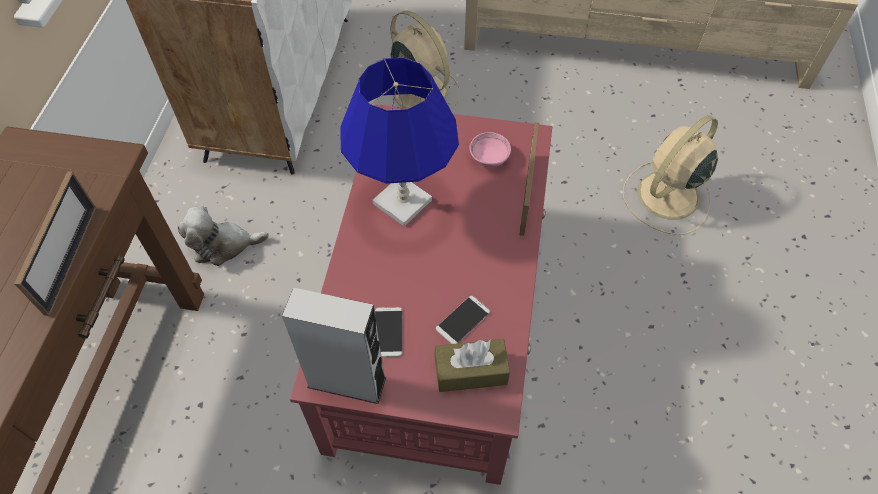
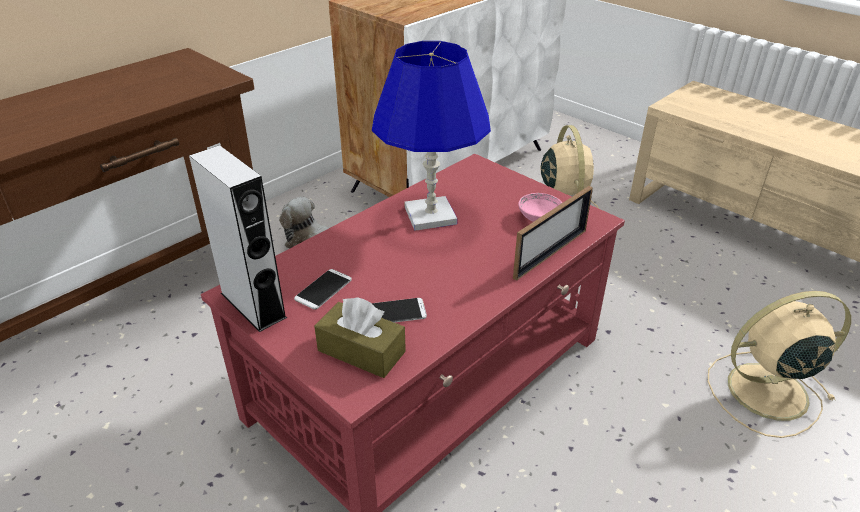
camera: 35 degrees right, 20 degrees down
(71, 259) = (134, 111): picture frame -> none

